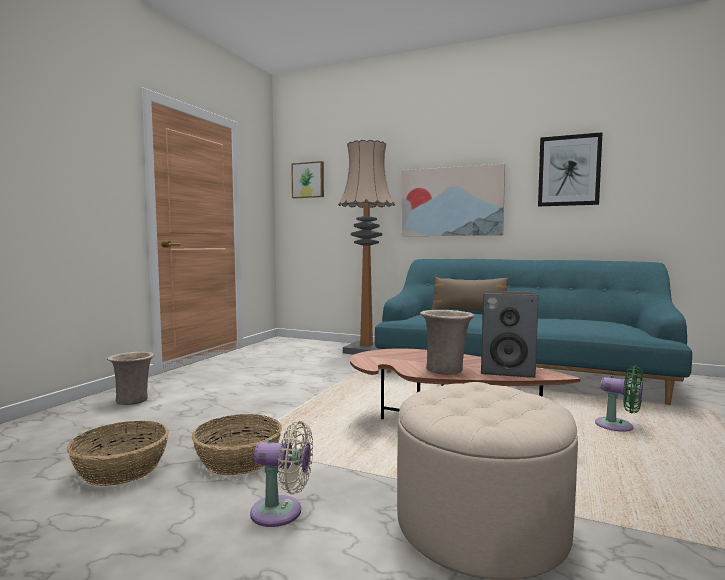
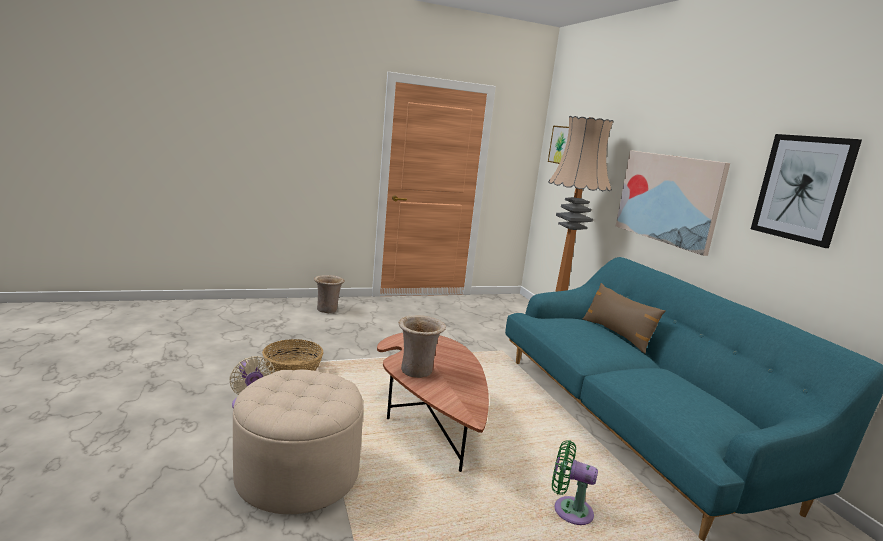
camera: 45 degrees right, 10 degrees up
(120, 469) = (248, 347): basket -> none
(507, 371) = (453, 395): speaker -> none
(618, 426) = (568, 510): green fan -> green fan turned 120 degrees clockwise

